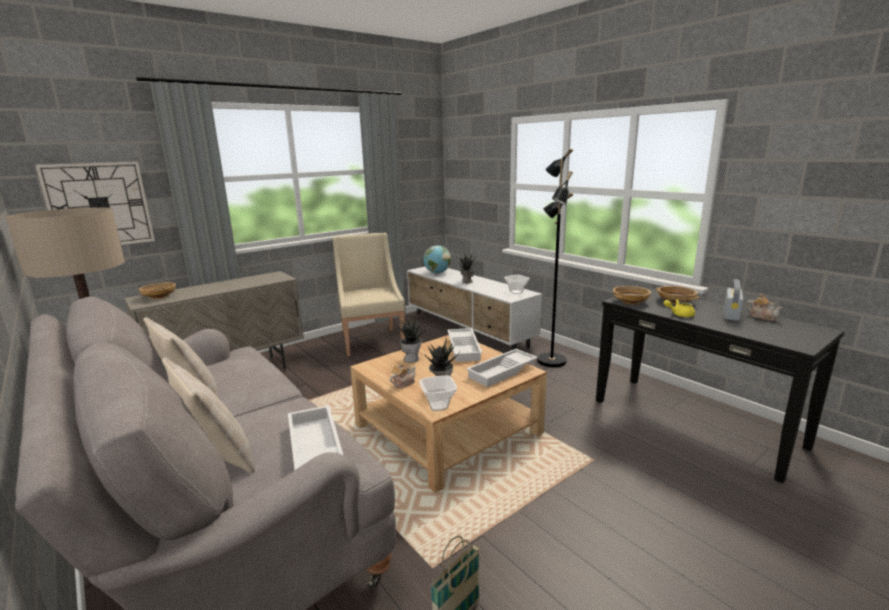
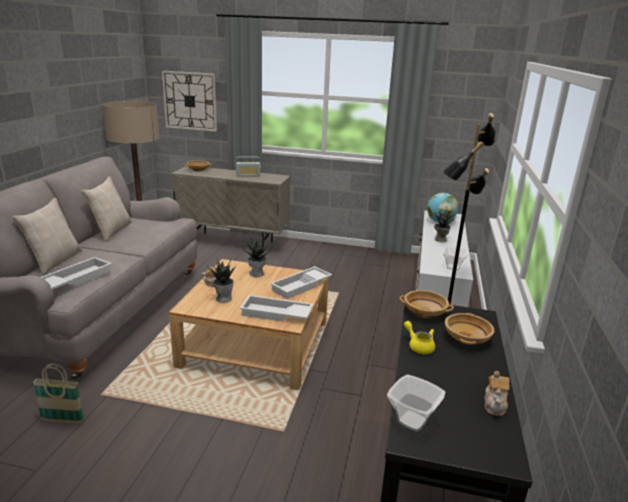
camera: 50 degrees right, 5 degrees up
(371, 341) = (346, 261): beige armchair -> none
(439, 406) = (193, 306): bowl -> bowl (413, 421)
(731, 314) = (472, 380): radio -> radio (248, 175)

